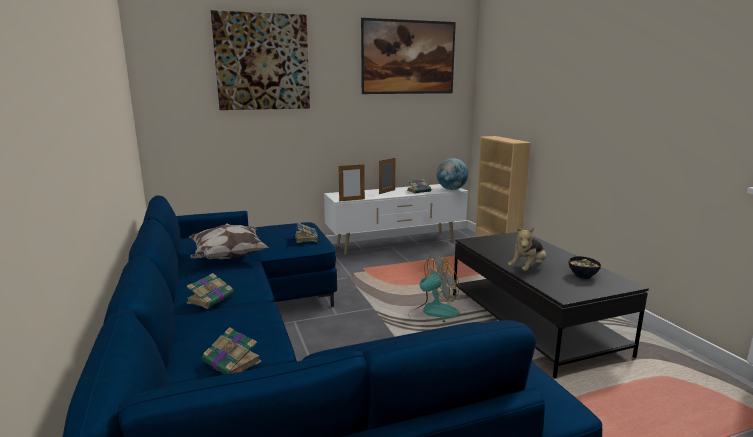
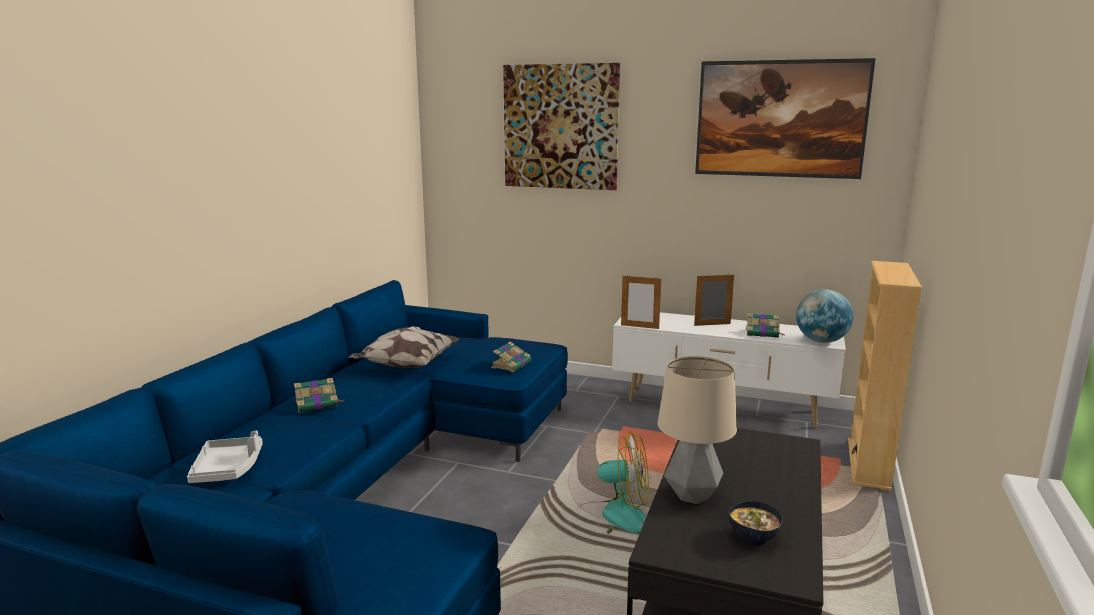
camera: 40 degrees right, 0 degrees up
(233, 362) = (228, 469): book -> grey tray
(528, 269) = (692, 495): plush toy -> table lamp

